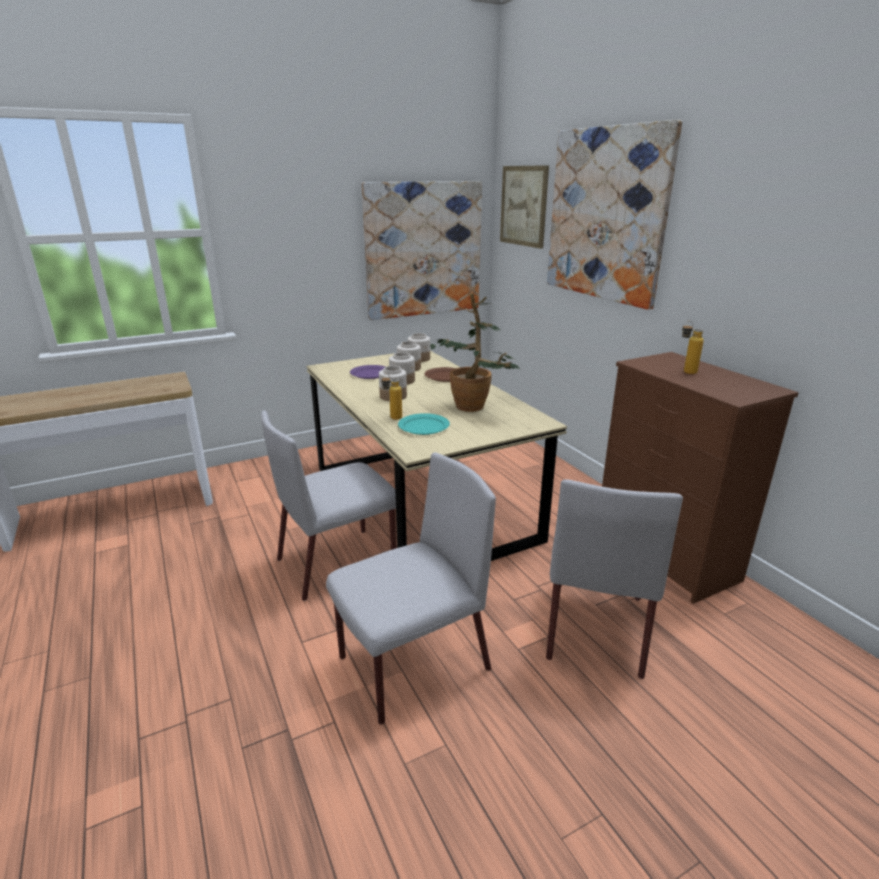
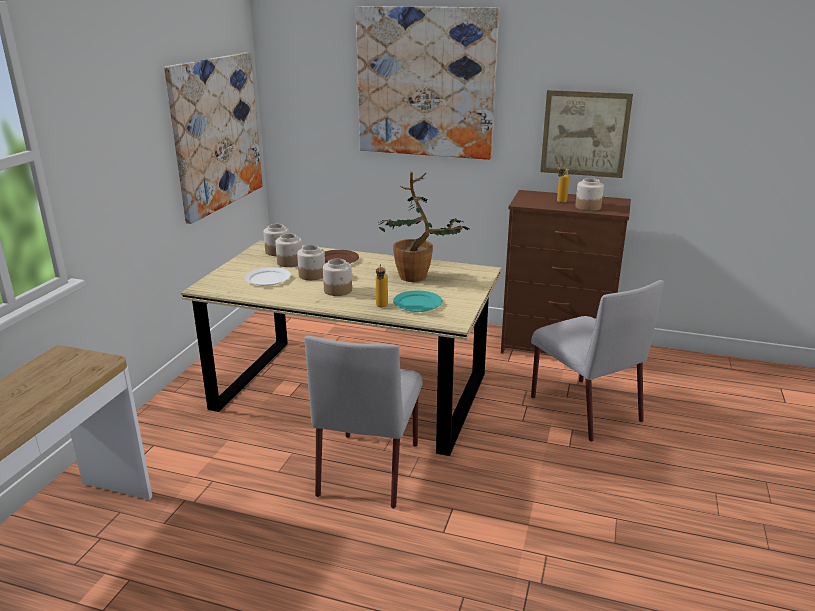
camera: 45 degrees left, 0 degrees up
(370, 374) = (267, 278): purple plate -> white plate
(412, 665) = (532, 494): grey chair -> none
(523, 206) = (308, 76): picture -> picture (585, 134)
(708, 385) = (587, 207): none -> jar

